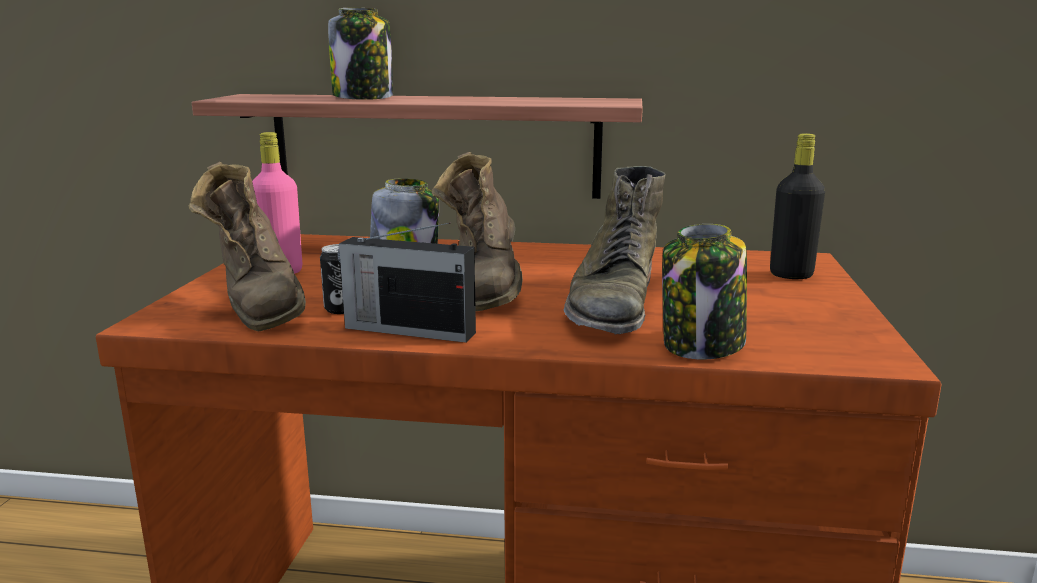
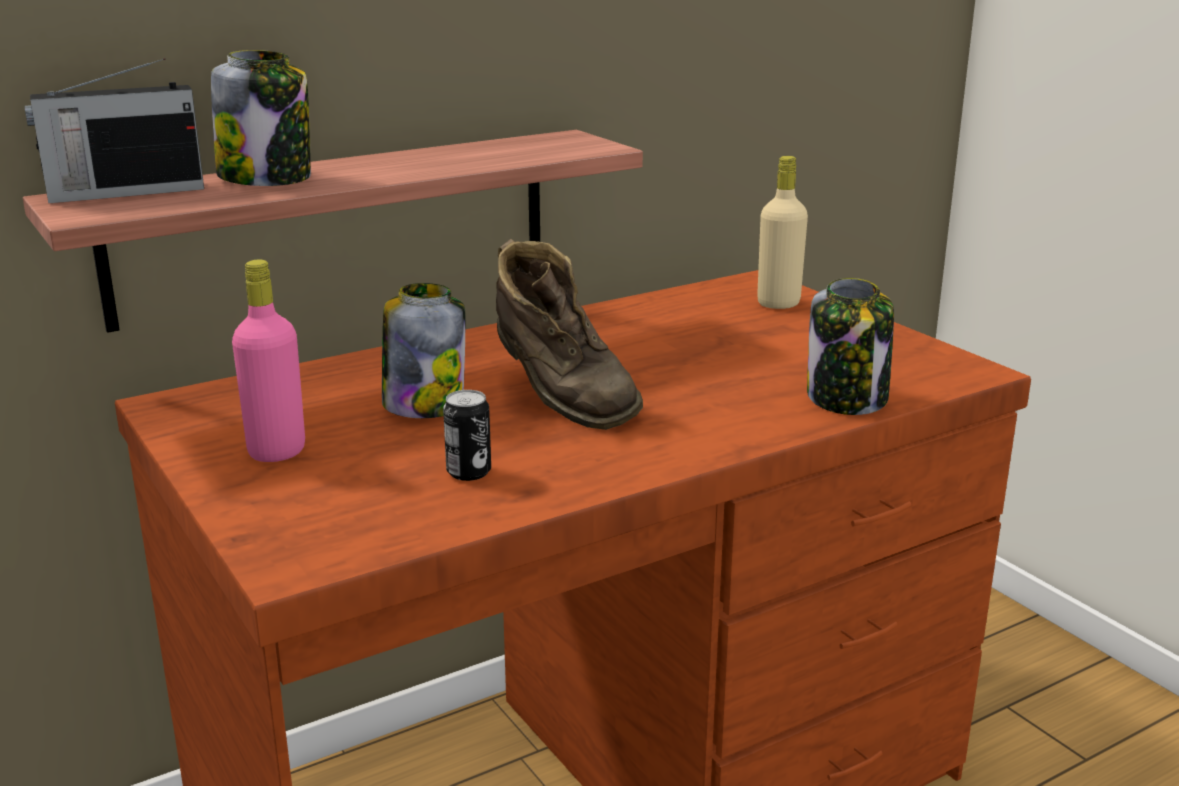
camera: 40 degrees left, 5 degrees up
(258, 307) = (371, 503): brown boot -> none
(407, 330) = (589, 470): radio -> radio (123, 192)
(613, 305) = (706, 381): green boot -> none
(791, 275) = (778, 303): black bottle -> beige bottle

